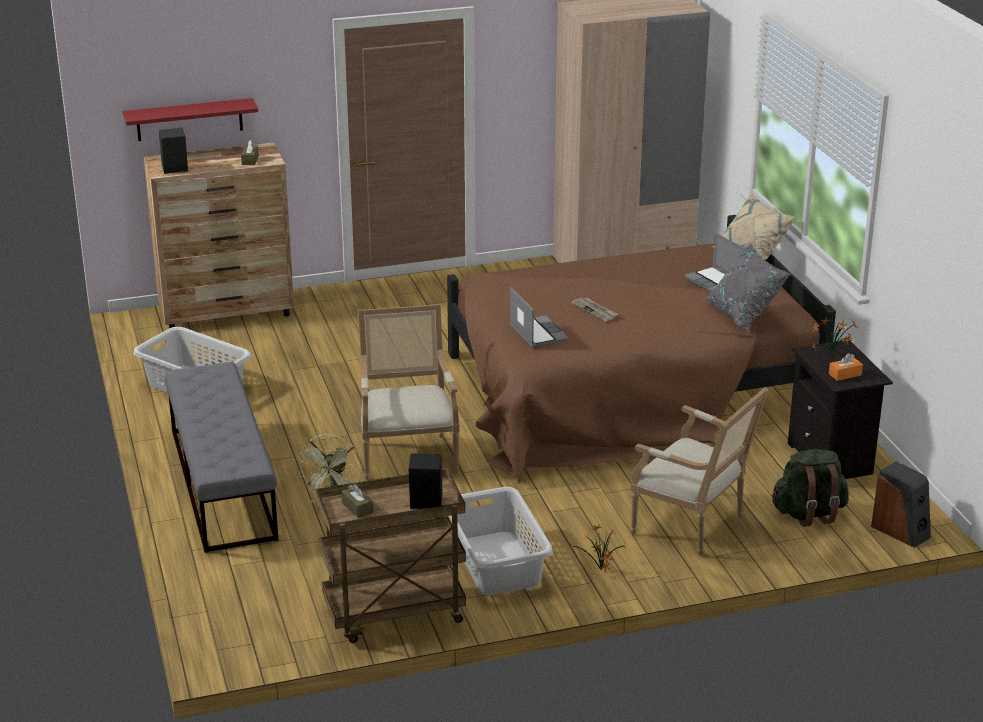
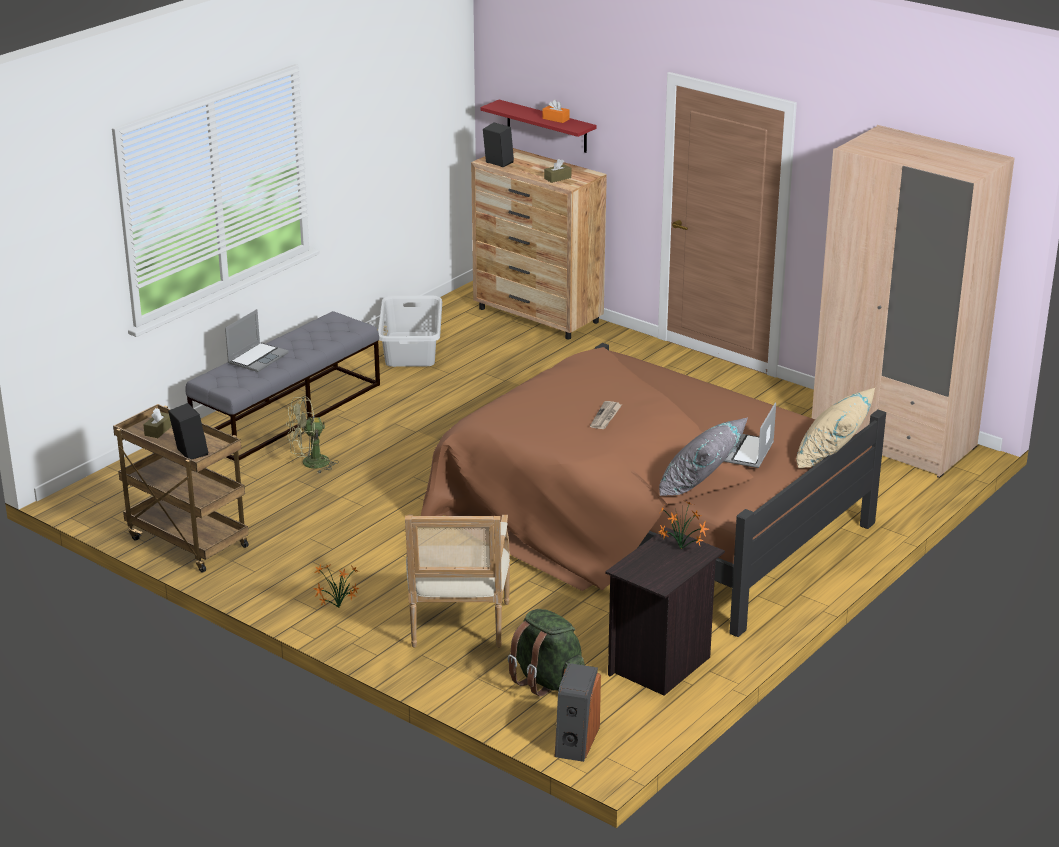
camera: 55 degrees right, 0 degrees up
(407, 455) = (415, 465): armchair -> none
(496, 563) = (299, 559): grey laundry basket -> none
(537, 333) = (529, 407): laptop -> laptop (257, 358)
(845, 374) = (646, 567): orange tissue box -> orange tissue box (555, 119)

